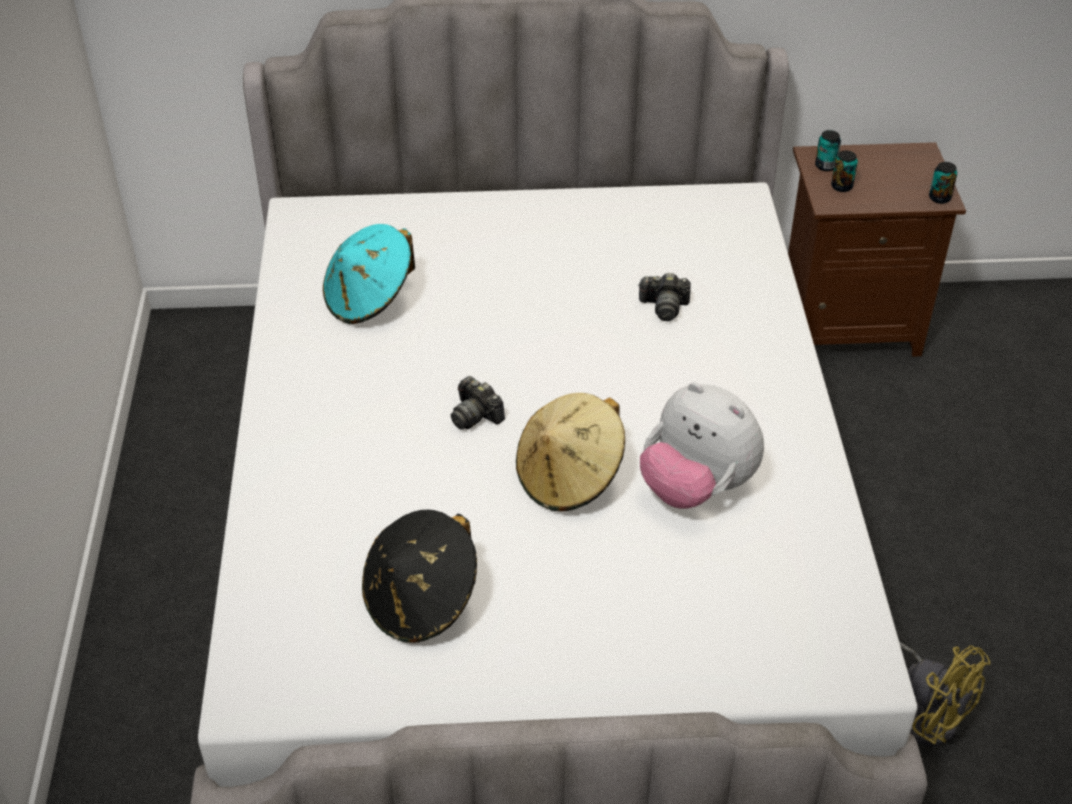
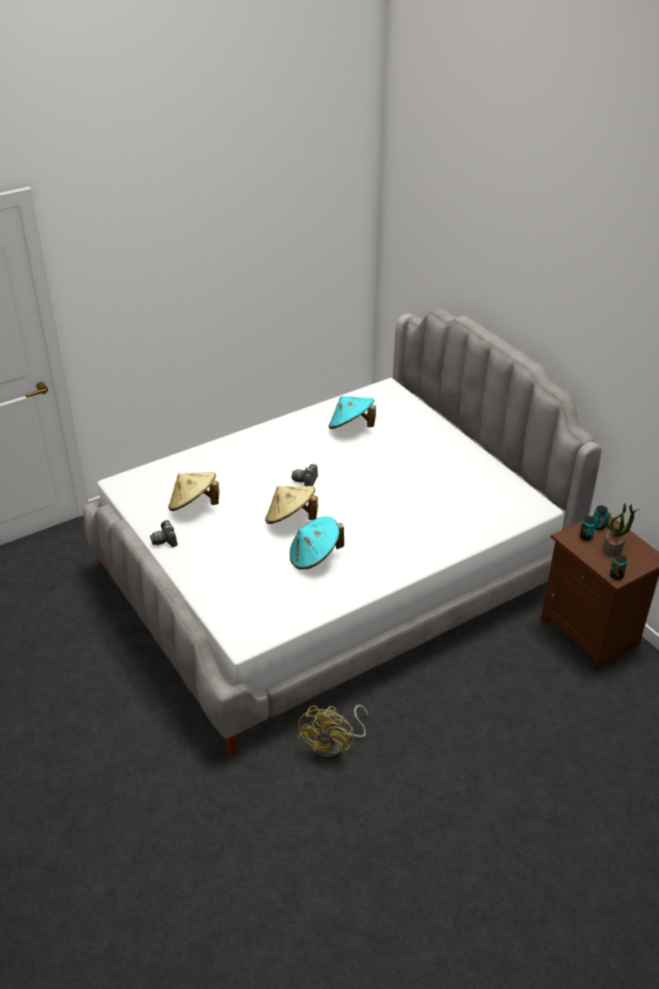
camera: 60 degrees right, 5 degrees down
(422, 601) = (194, 505): black hat -> beige hat
(664, 307) = (427, 509): camera -> camera (165, 540)
(696, 487) = (314, 557): plush toy -> turquoise hat
(879, 173) = (613, 547): none -> potted plant

